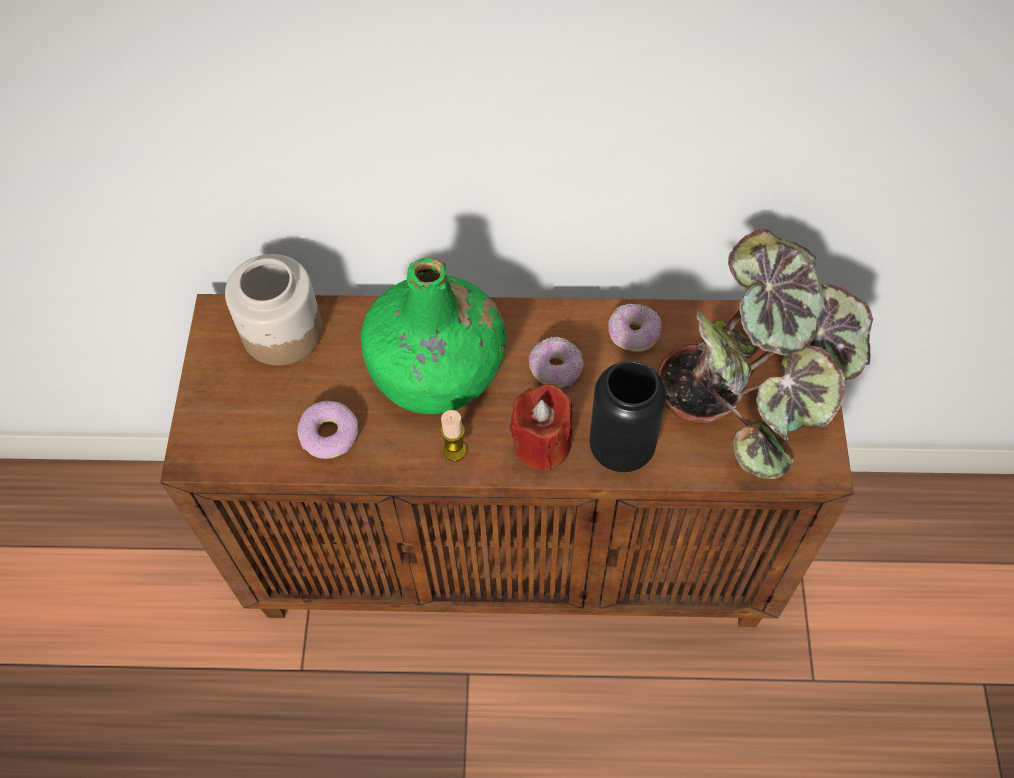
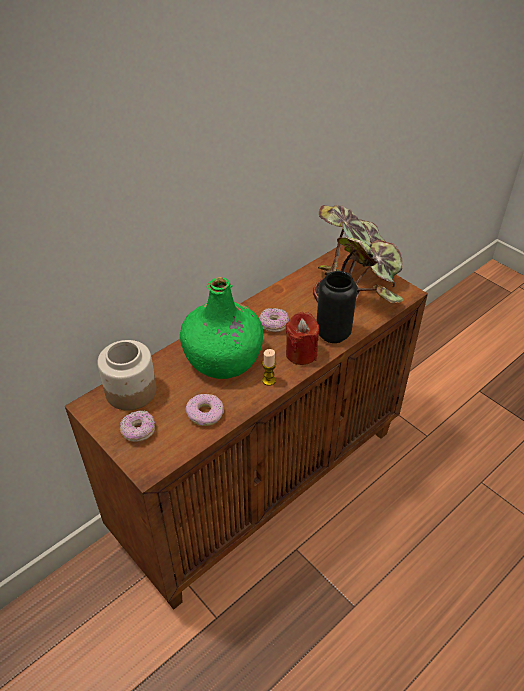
camera: 45 degrees left, 15 degrees down
(633, 334) = (289, 295): donut -> donut (138, 431)

